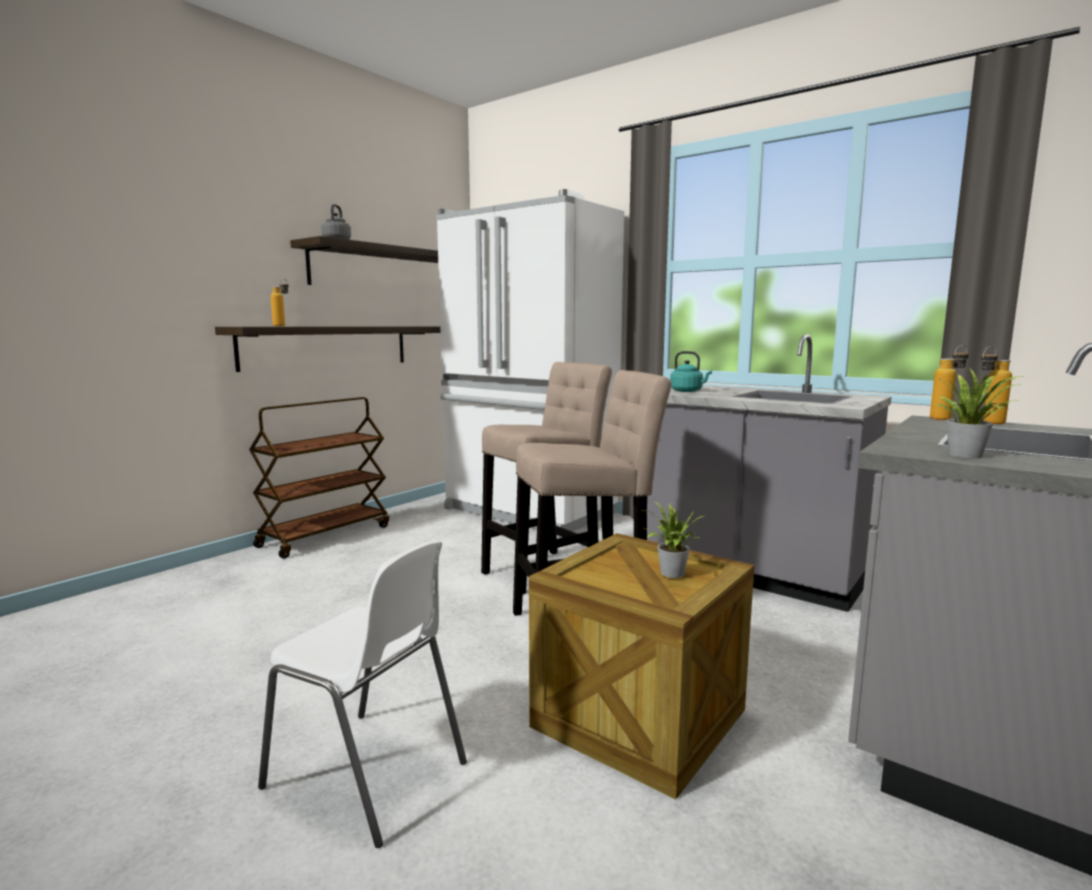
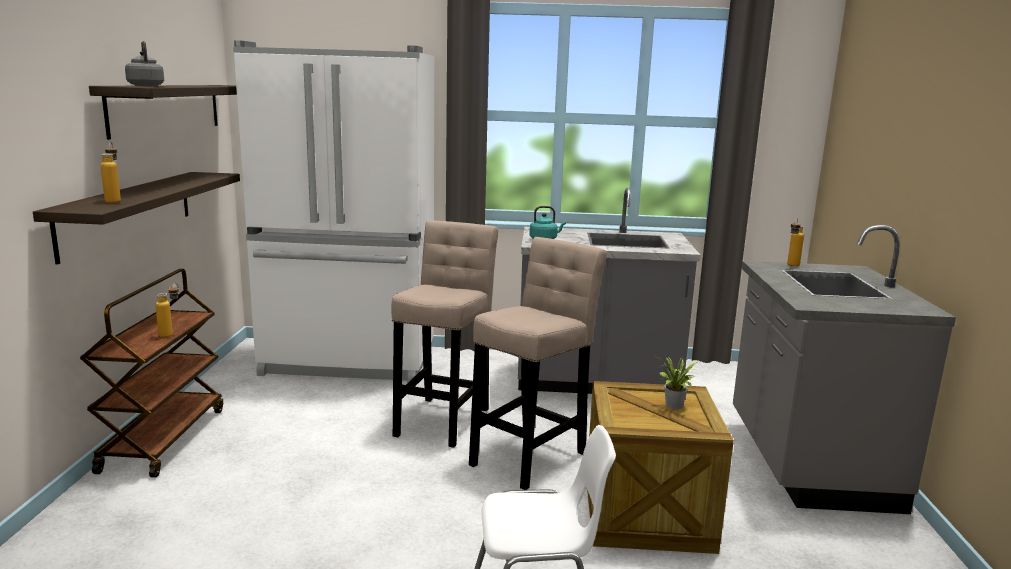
camera: 35 degrees left, 5 degrees up
(945, 418) = (765, 263): bottle -> bottle (171, 334)
(968, 455) = (840, 303): potted plant -> none

